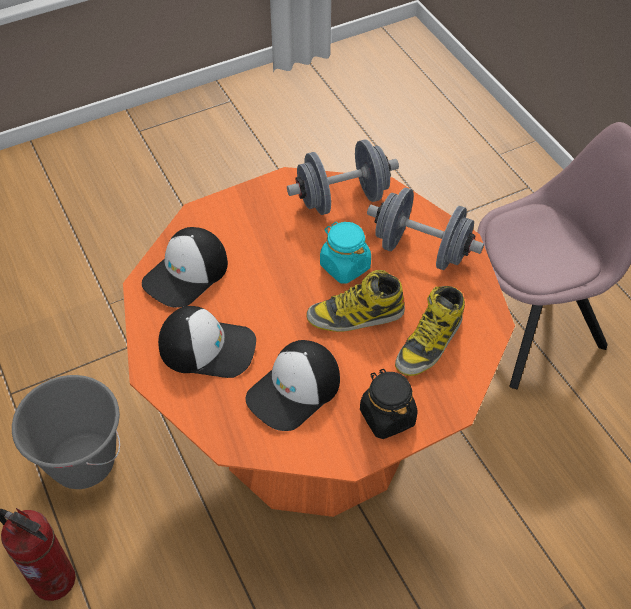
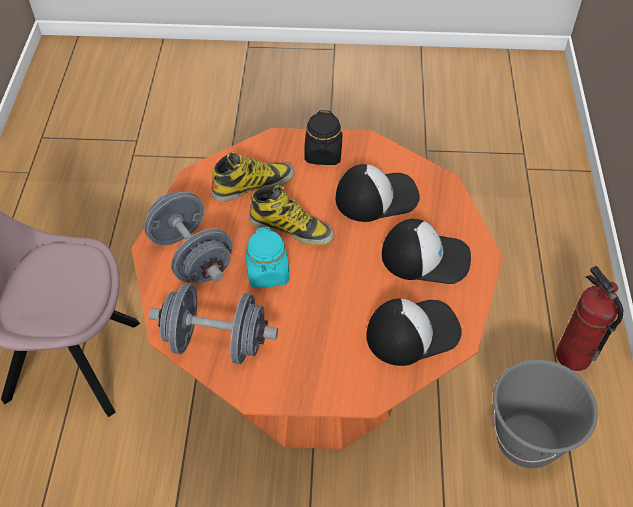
camera: 150 degrees left, 0 degrees up
(208, 347) = (426, 257): cap -> cap turned 150 degrees clockwise

